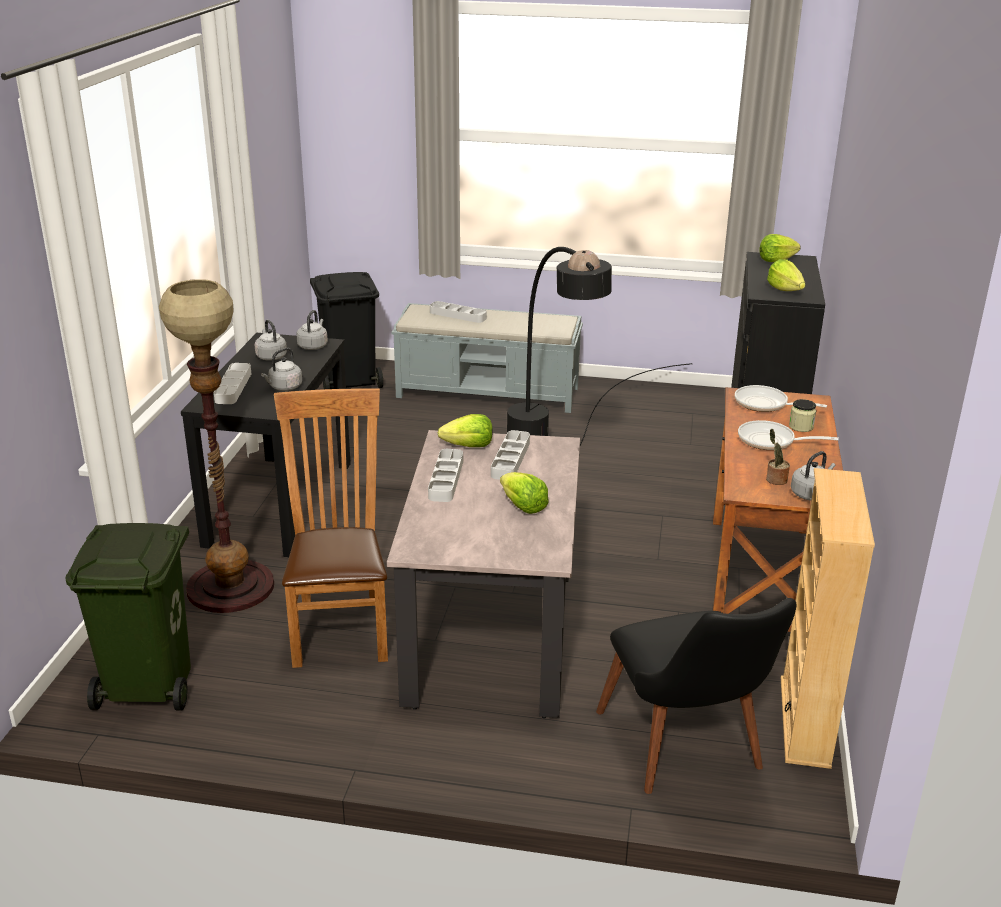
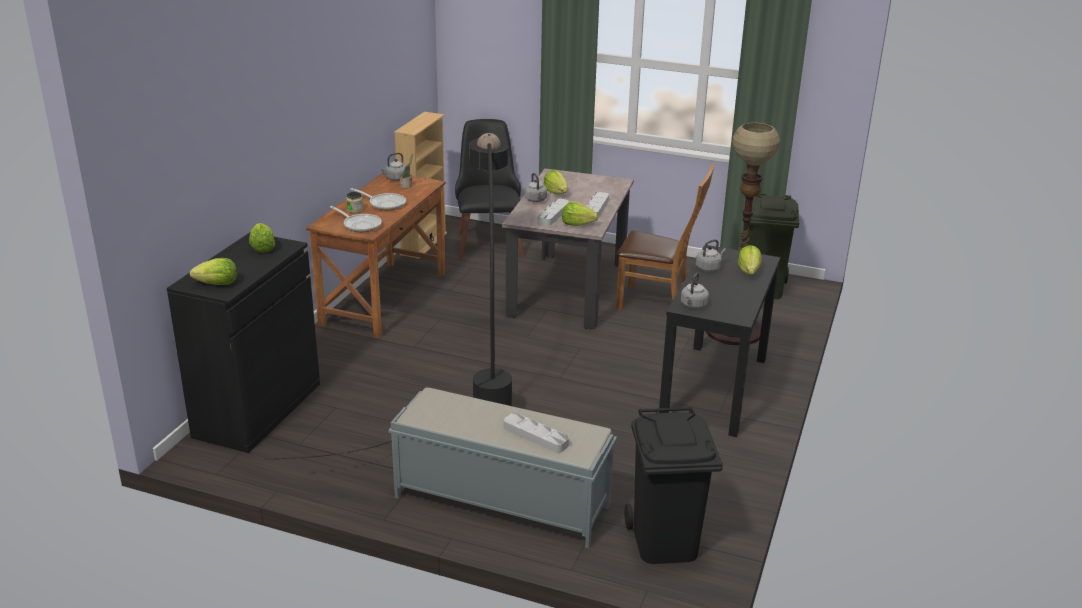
camera: 170 degrees left, 0 degrees up
(233, 387) = (749, 271): grey tray -> lettuce
(270, 356) = (728, 298): grey kettle -> grey kettle (536, 200)
(340, 627) = (657, 303): brown chair -> brown chair turned 75 degrees counterclockwise

